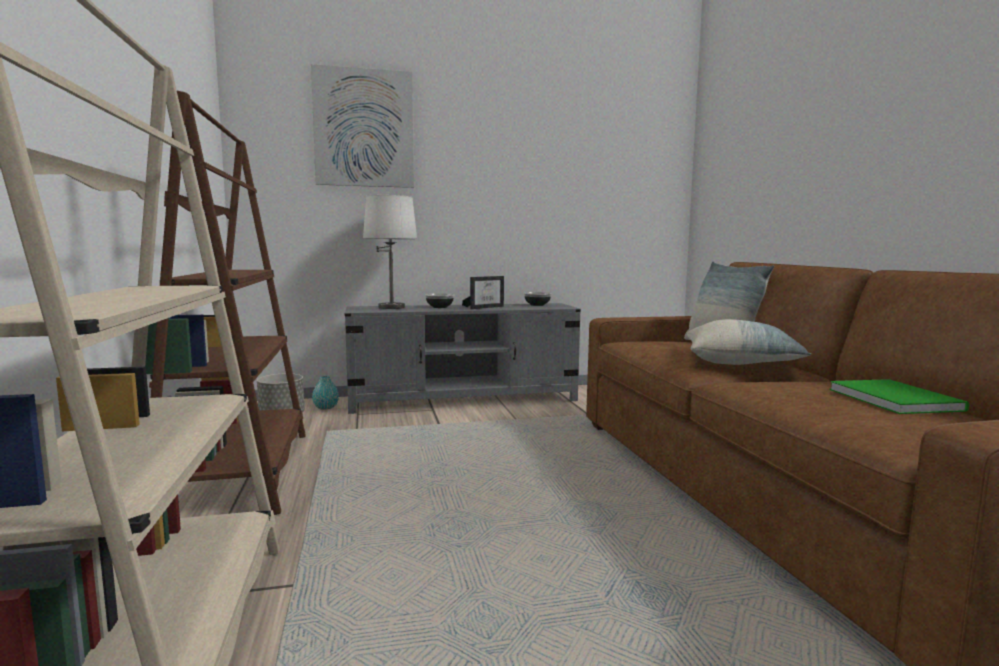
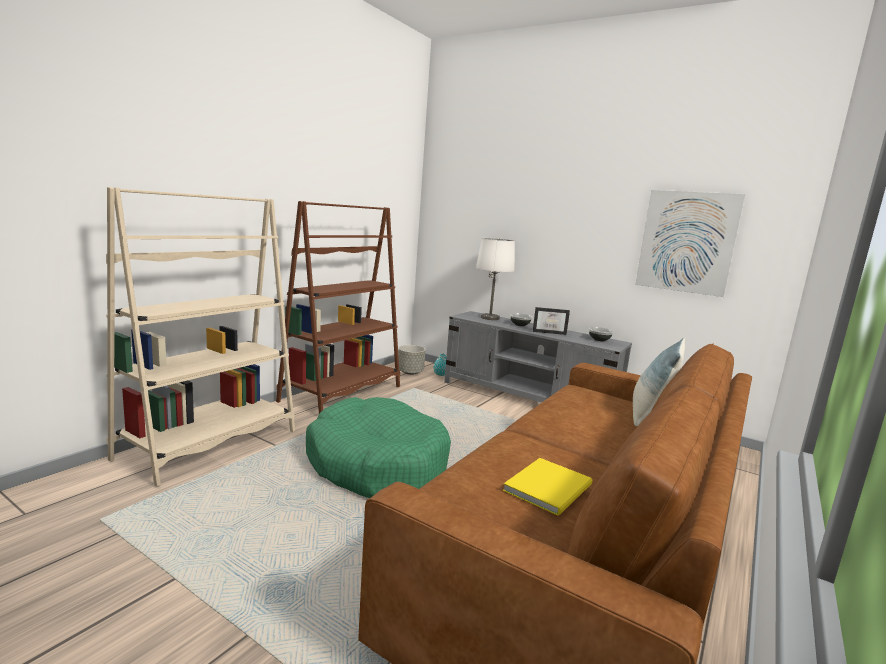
camera: 45 degrees right, 5 degrees up
(364, 128) = (499, 187): picture -> picture (687, 242)
(483, 526) = (377, 464): none -> green dog bed
(741, 363) = (586, 430): pillow -> none
(893, 399) = (551, 487): green book -> yellow book

